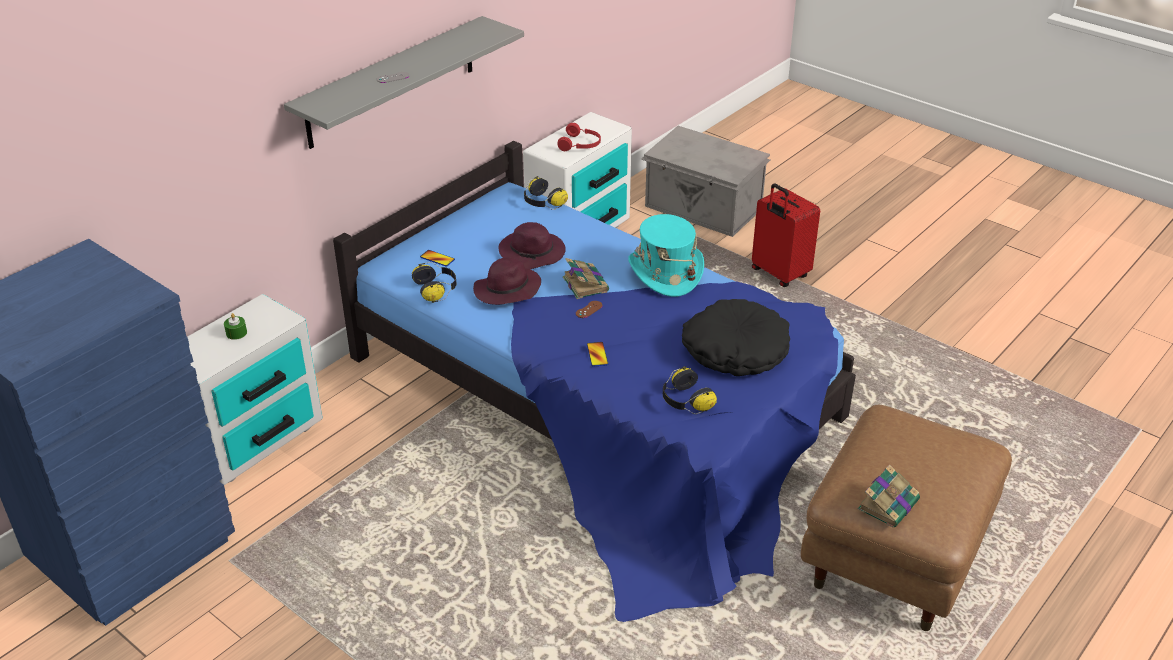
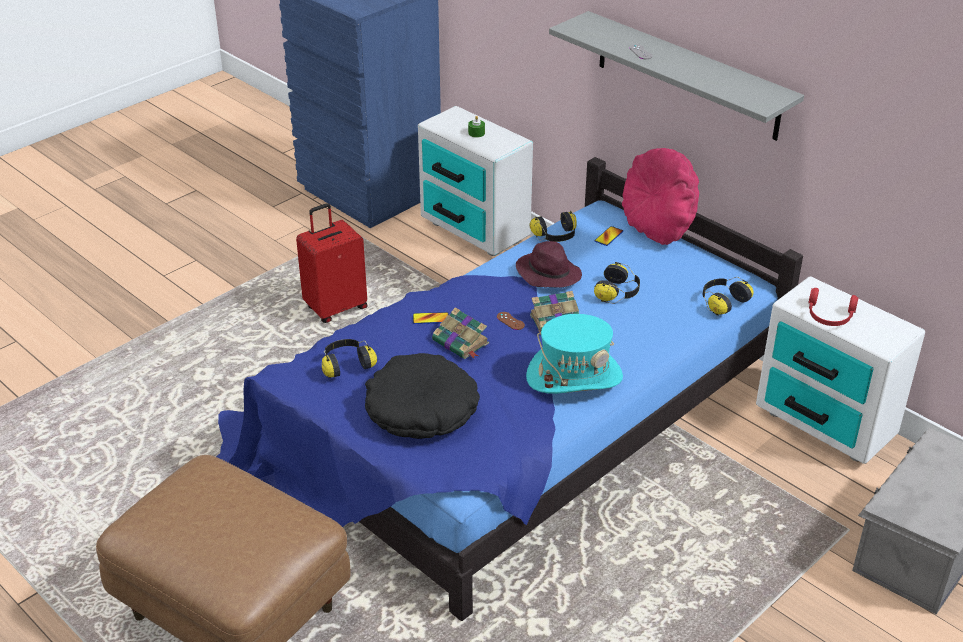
camera: 95 degrees right, 0 degrees up
(426, 233) = (657, 231): none -> pink pillow
(533, 253) = (618, 293): purple hat -> headphones
(779, 274) = (763, 606): red suitcase -> red suitcase (335, 307)
(889, 504) = (178, 495): book -> book (461, 343)

